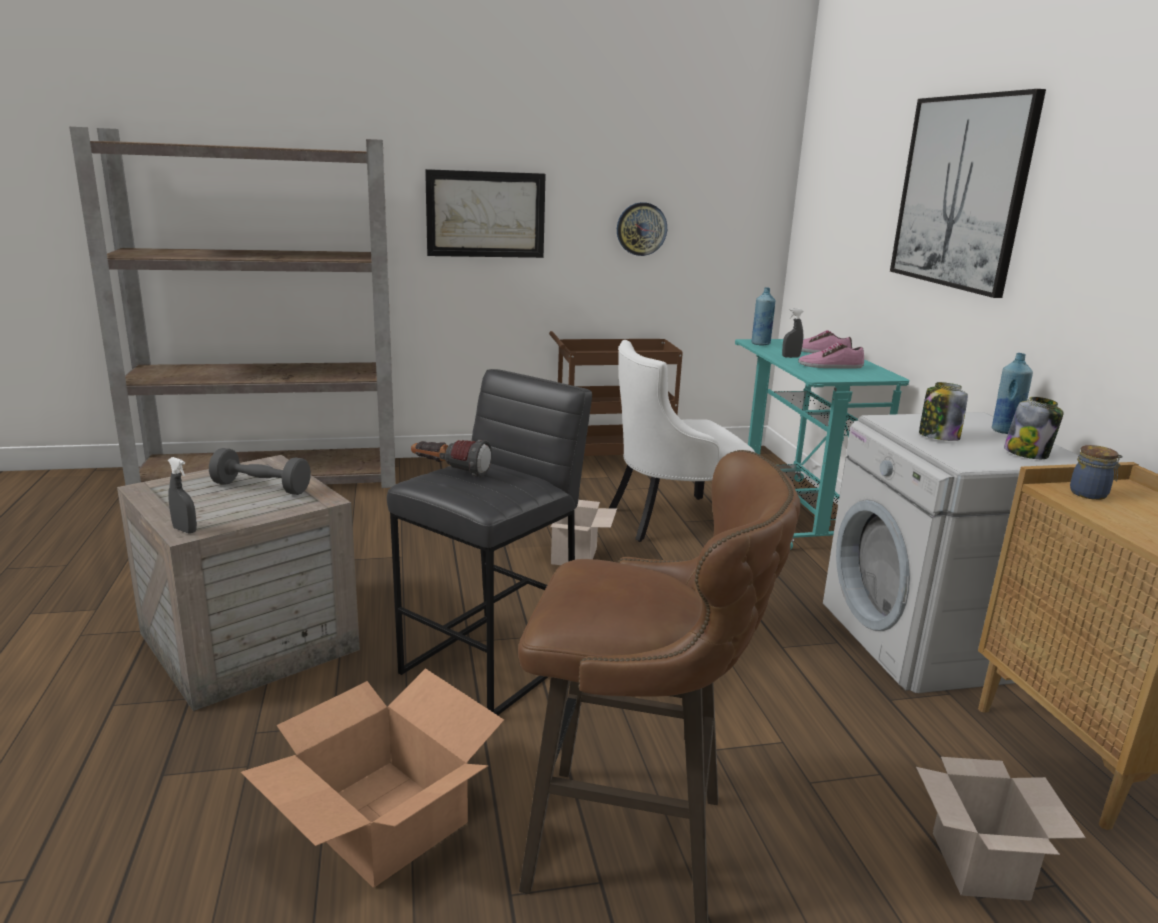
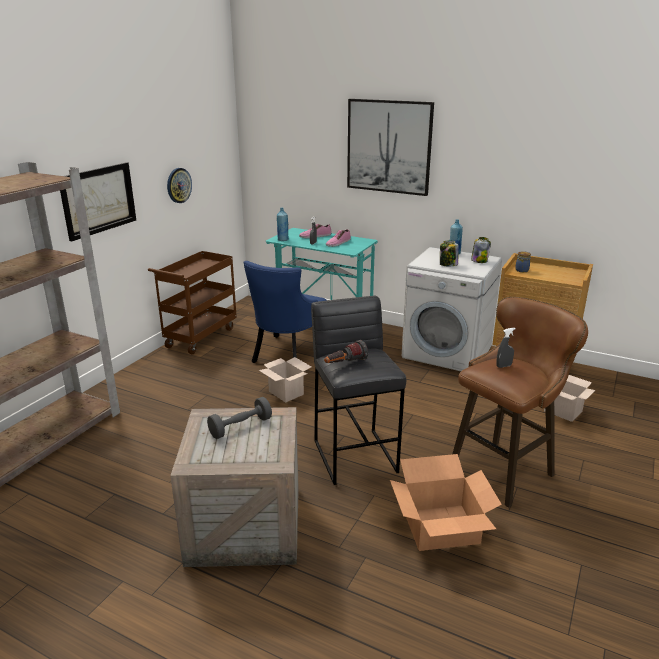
camera: 50 degrees left, 5 degrees up
(185, 530) = (276, 464): grey spray bottle -> grey spray bottle (503, 366)
(674, 519) = (287, 352): white chair -> blue chair

